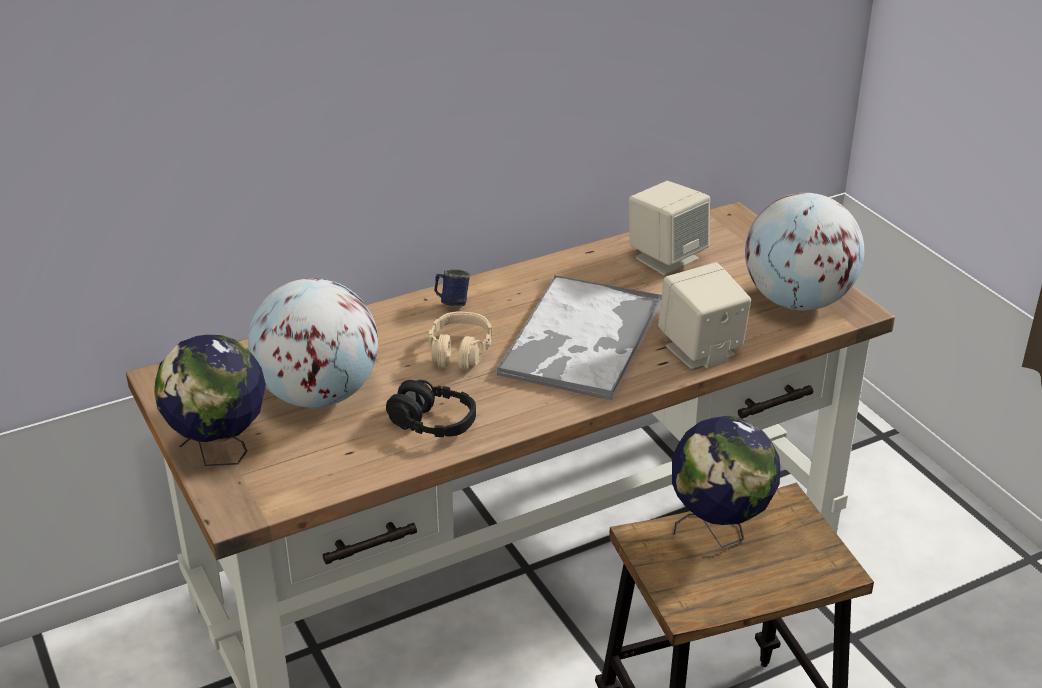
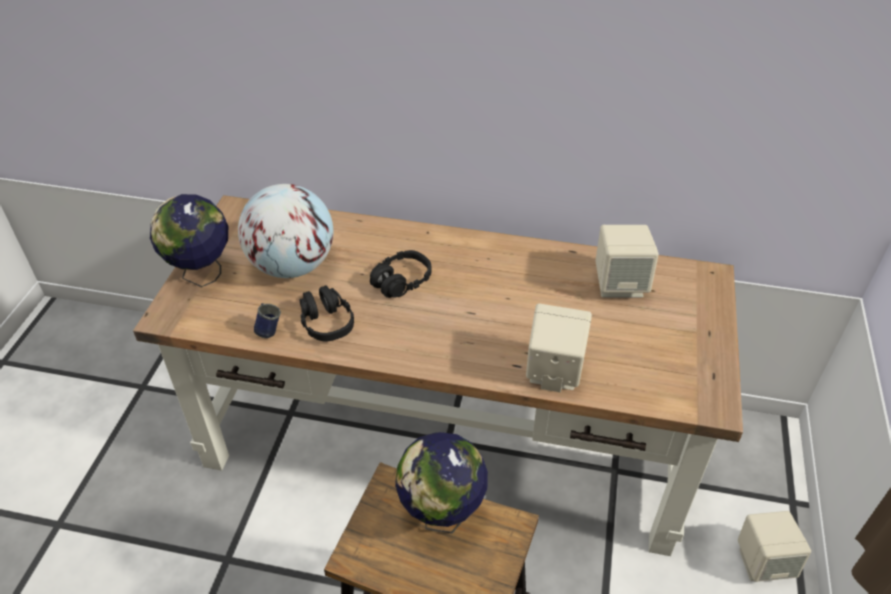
camera: 40 degrees right, 10 degrees up
(451, 302) = (439, 243): blue mug -> blue mug (268, 329)
(459, 352) = (401, 281): beige headphones -> black headphones
(581, 339) = (485, 315): tray -> none
(797, 301) = (676, 373): globe -> none
(909, 495) = (763, 562): none -> beige speaker

